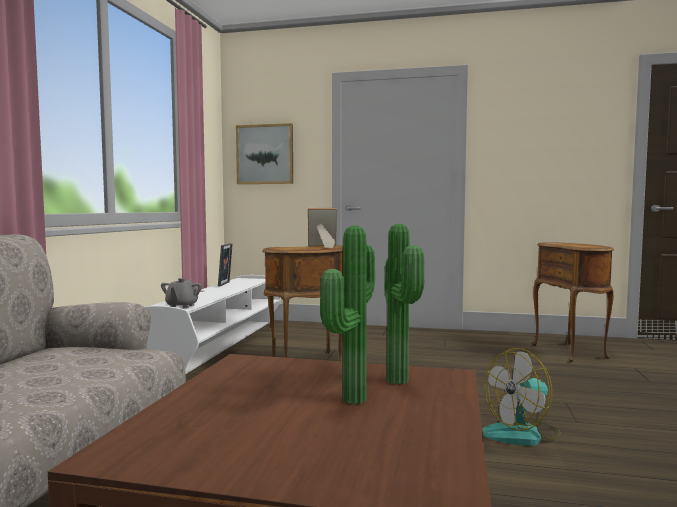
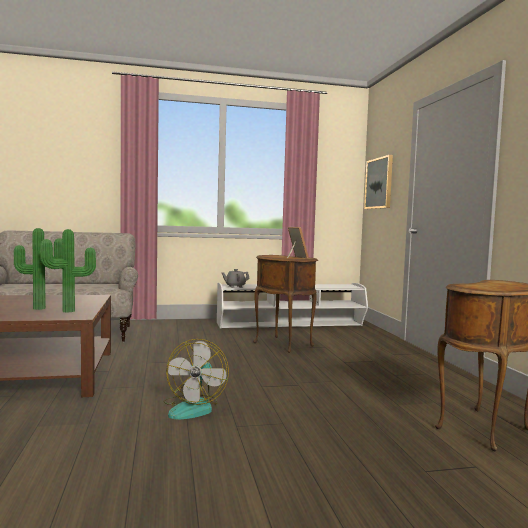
camera: 65 degrees right, 0 degrees up
(225, 284) = (320, 285): picture frame -> none
(522, 434) = (194, 407): fan -> fan turned 120 degrees counterclockwise

